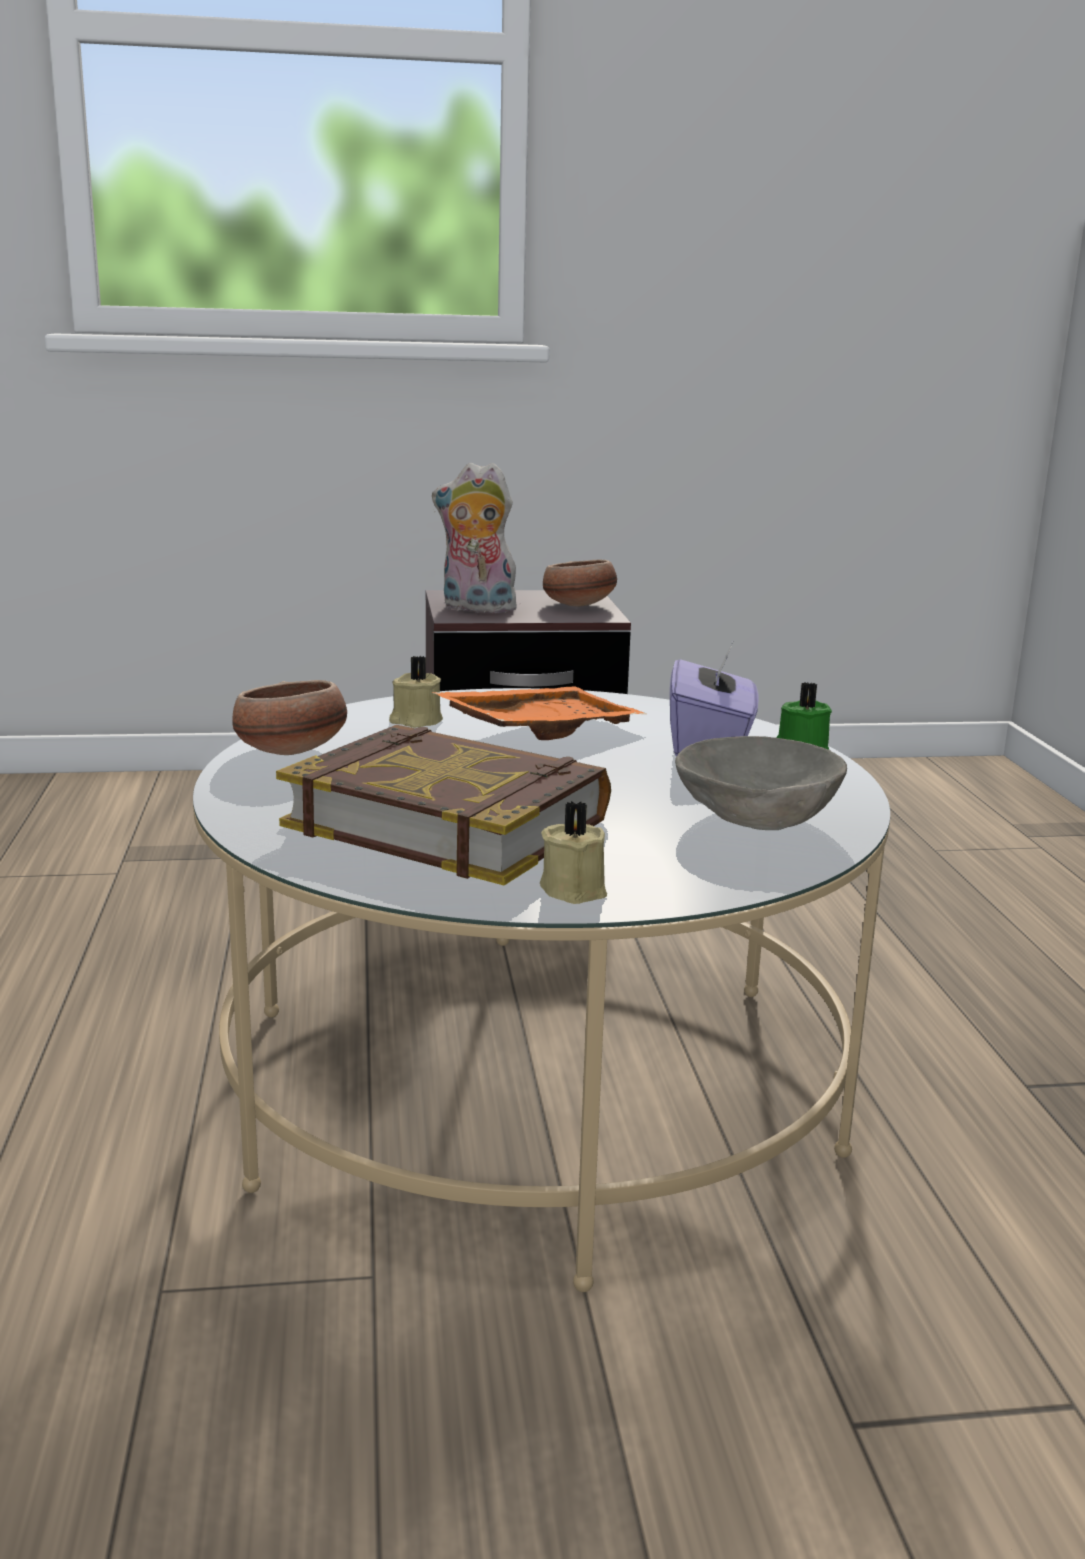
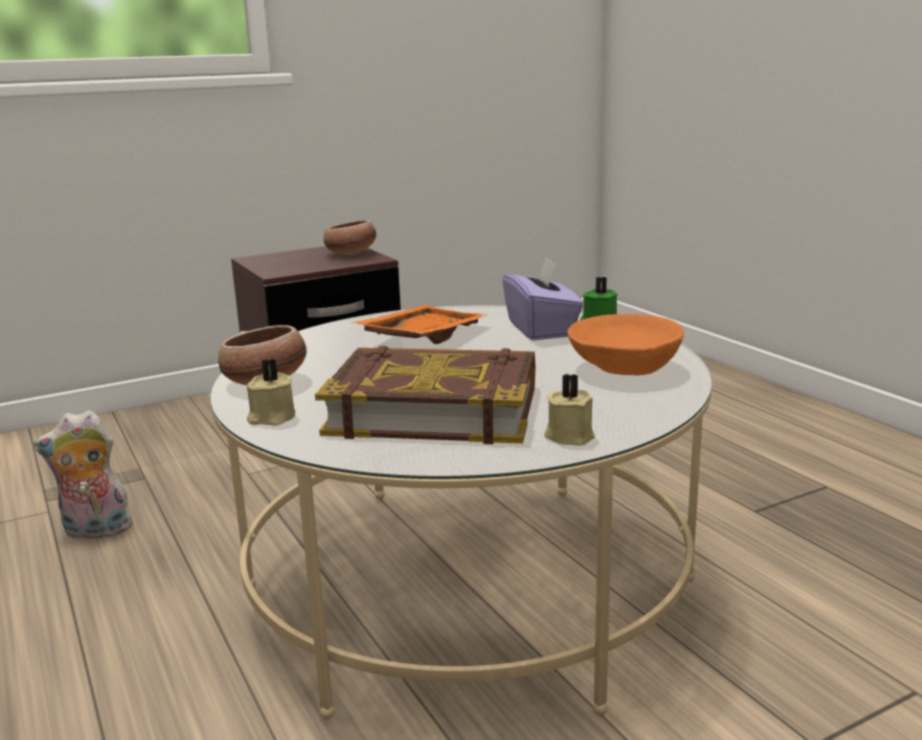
camera: 20 degrees left, 0 degrees up
(415, 721) = (330, 346): beige candle -> beige candle (271, 418)
(475, 609) = (283, 266): plush toy -> plush toy (95, 531)
(758, 819) = (625, 369): grey bowl -> orange bowl

